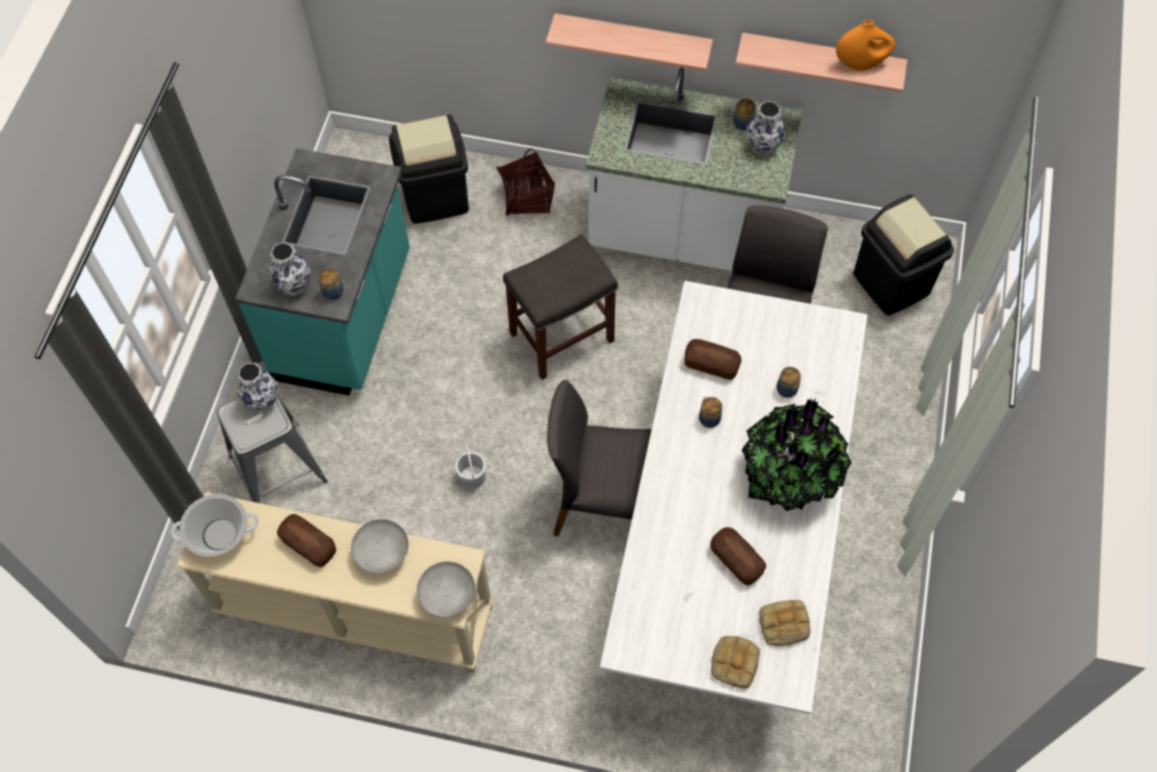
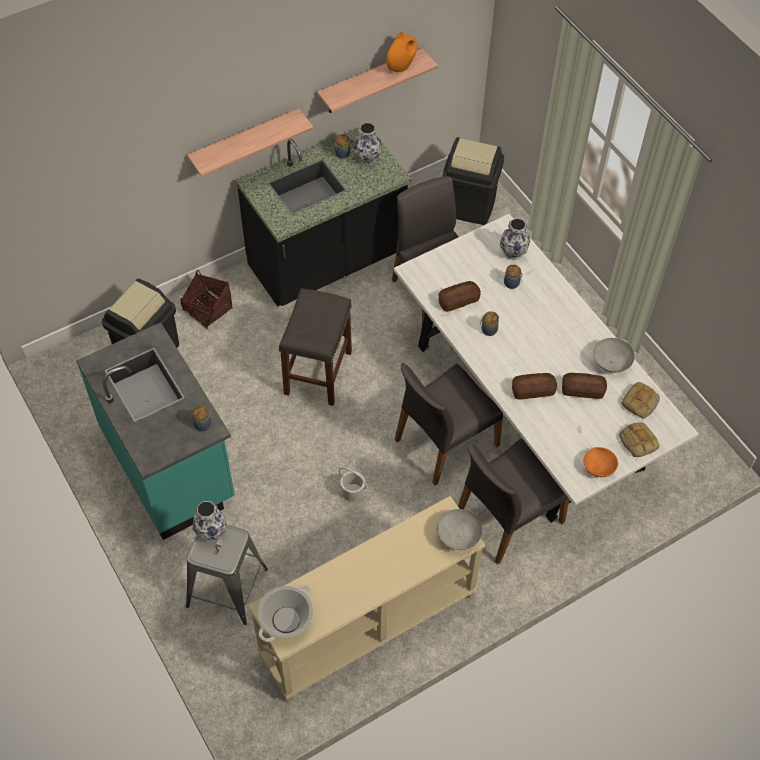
camera: 45 degrees left, 5 degrees down
(293, 284) = (171, 440): vase -> vase (512, 253)
(308, 545) = (347, 578): bread -> bread (533, 390)
(382, 554) = (396, 547): grey bowl -> grey bowl (611, 363)
(587, 627) = (507, 518): none -> grey chair
(664, 653) = (599, 467): none -> orange bowl
(684, 235) = (327, 262): white counter -> black counter
(789, 475) = (561, 325): potted plant -> none

